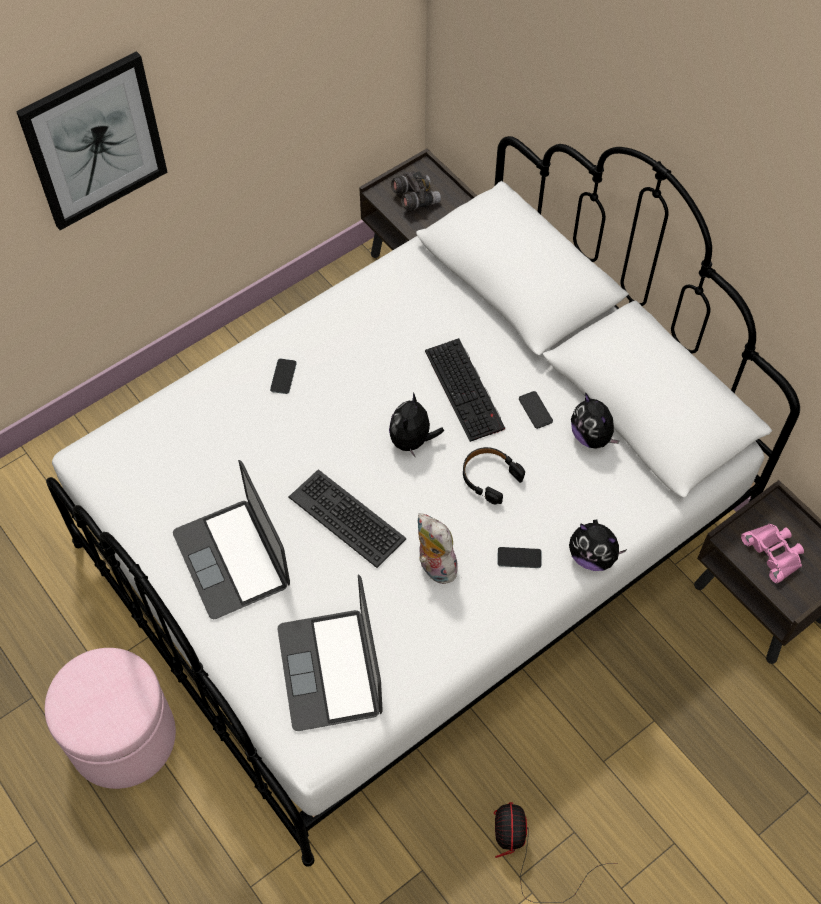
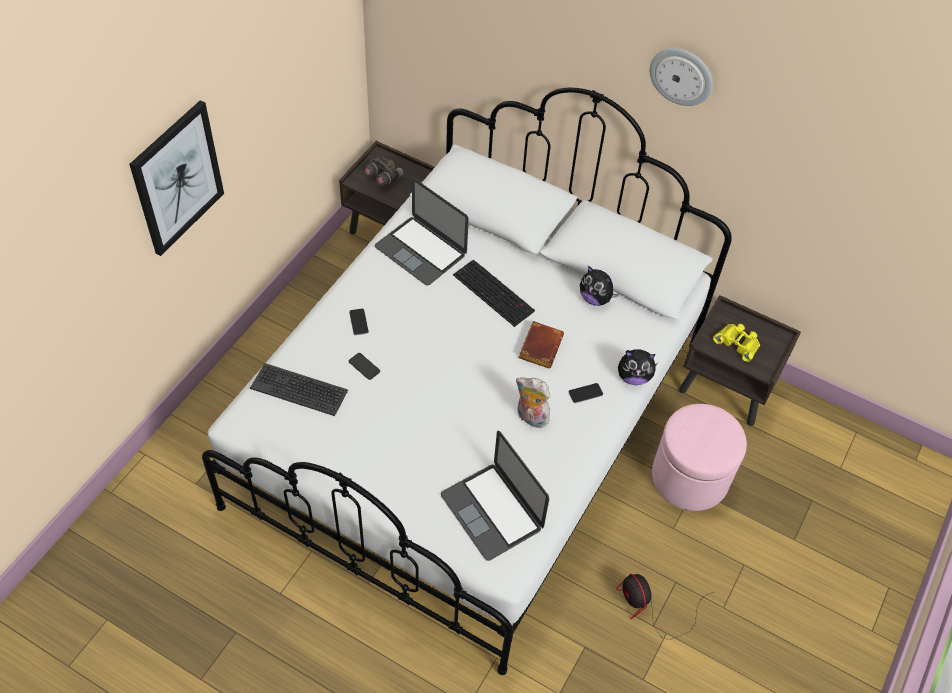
camera: 25 degrees left, 5 degrees down
(123, 737) = (321, 636): pink ottoman -> pink ottoman (690, 477)
(232, 558) = (383, 459): laptop -> laptop (420, 250)
(347, 517) = (453, 404): keyboard -> keyboard (299, 389)
(412, 441) = (474, 338): plush toy -> none
(490, 477) = (539, 346): black headphones -> brown book
(535, 410) = (549, 292): phone -> phone (364, 366)
(767, 175) = (681, 76): none -> wall clock
(774, 552) = (738, 343): pink binoculars -> yellow binoculars

